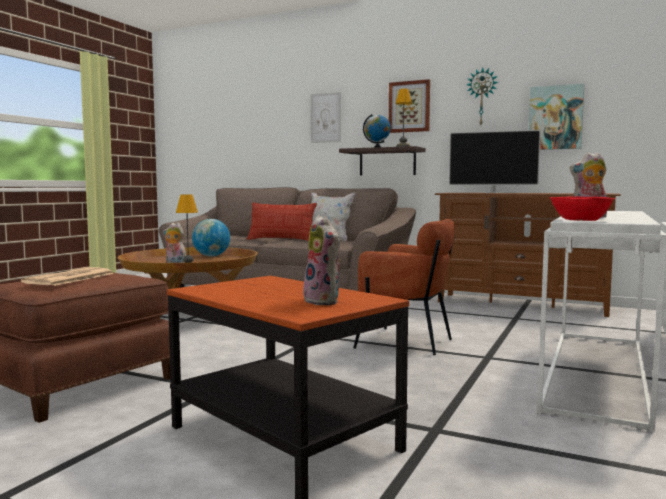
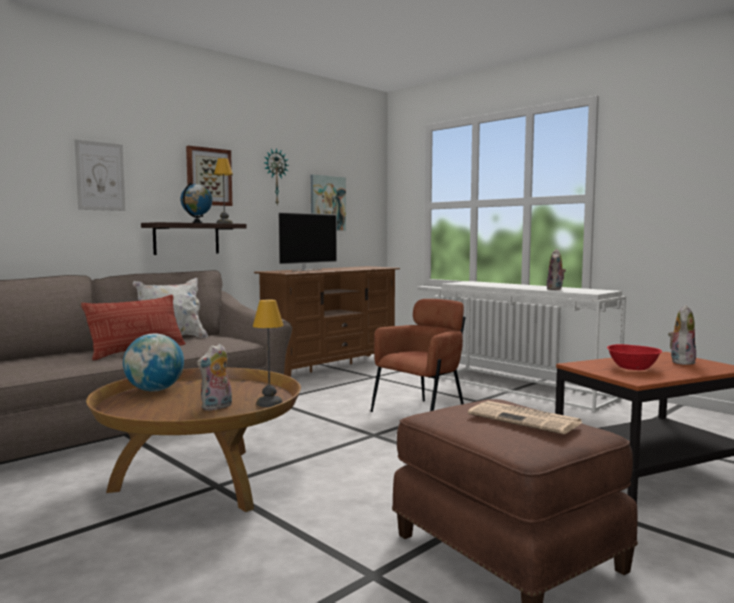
camera: 70 degrees left, 0 degrees up
(324, 301) = (681, 361): plush toy -> plush toy turned 45 degrees counterclockwise
(580, 220) = (589, 292): red bowl -> red bowl (633, 368)

